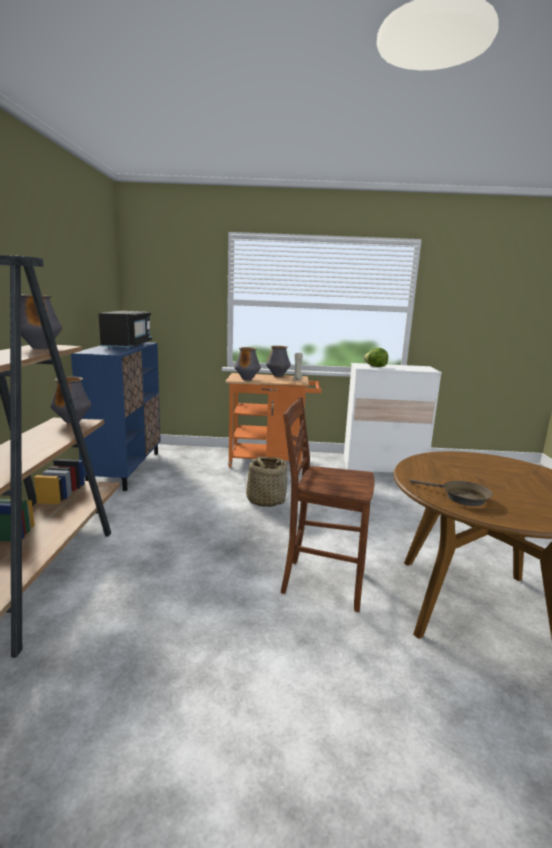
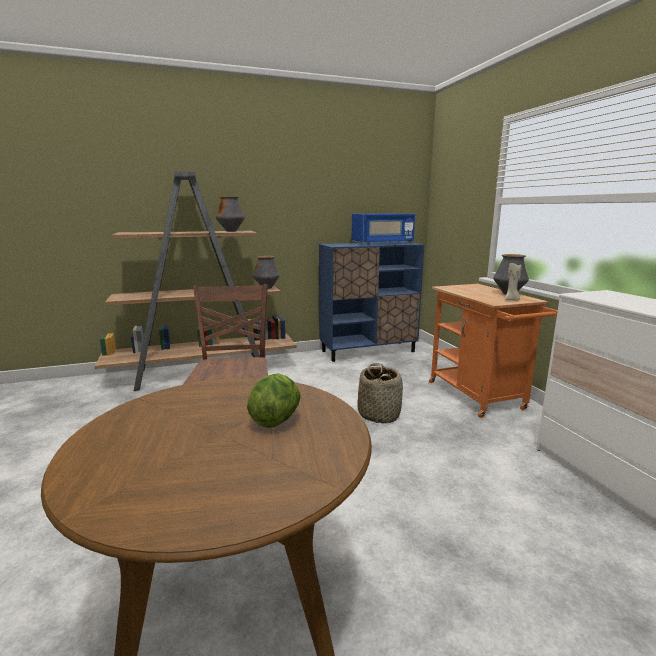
camera: 70 degrees right, 0 degrees up
(127, 345) = (383, 243): black microwave -> blue microwave
(247, 379) = (457, 289): vase -> none
(375, 366) = (612, 298): lettuce -> lettuce (276, 420)
(460, 497) = (159, 411): brown frying pan -> none

